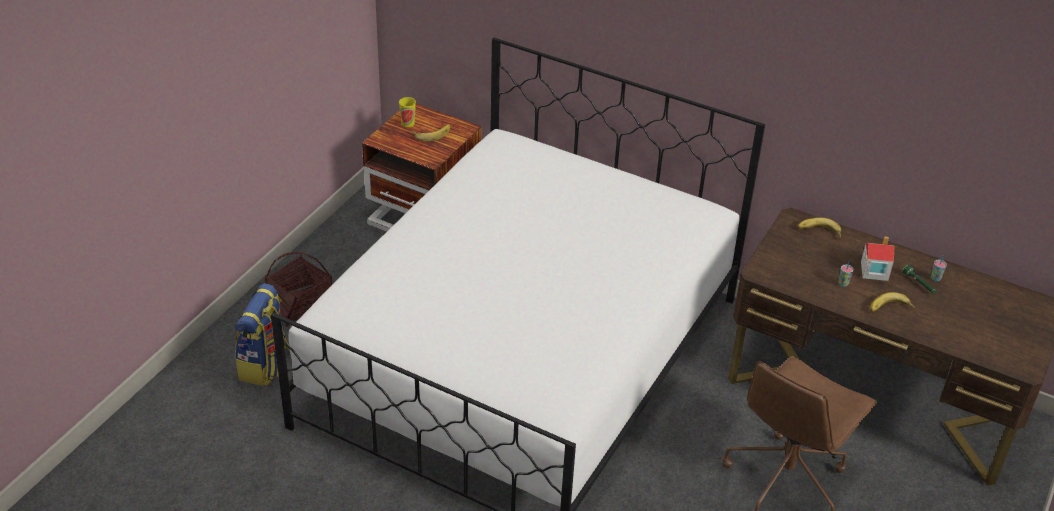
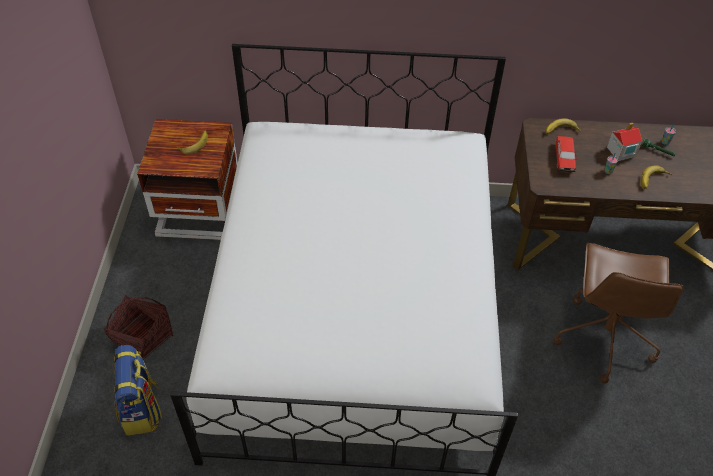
camera: 25 degrees left, 10 degrees up
(408, 123) = (167, 140): cup -> none
(801, 256) = (564, 158): none -> toy car

